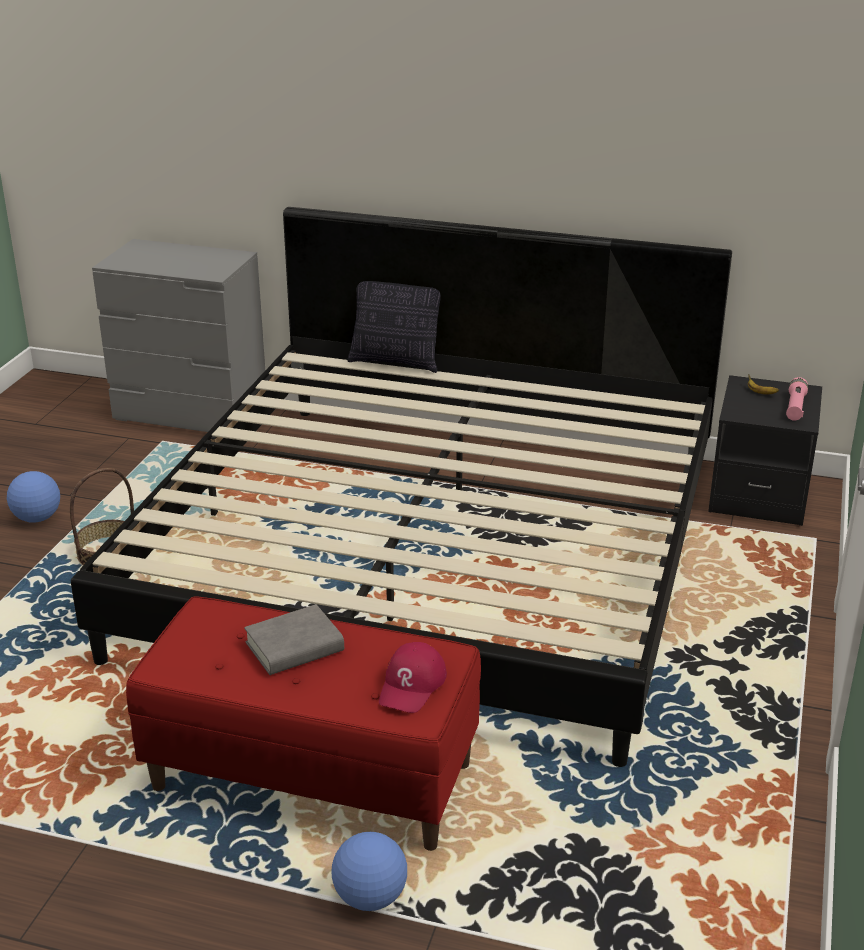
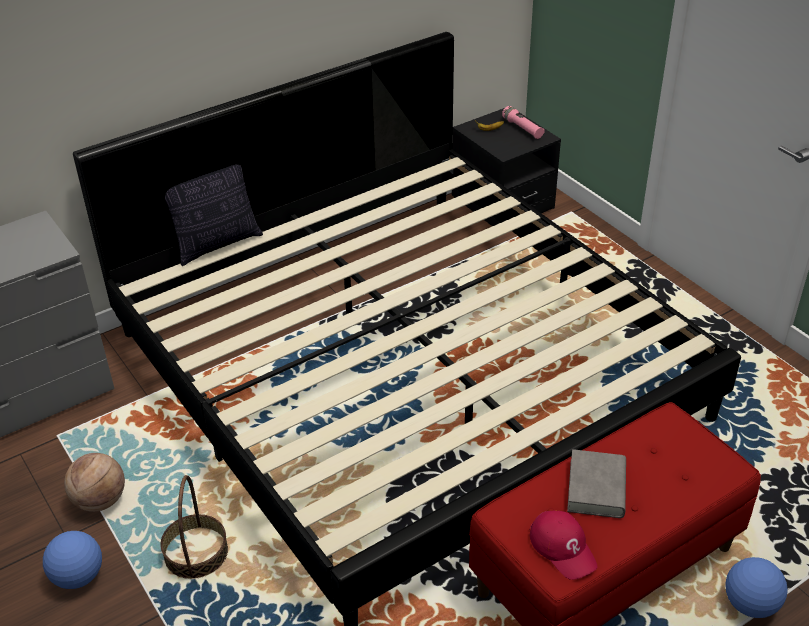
camera: 50 degrees left, 10 degrees up
(118, 490) = (100, 501): none -> basketball
(412, 685) = (691, 453): red cap -> red cap (563, 548)

